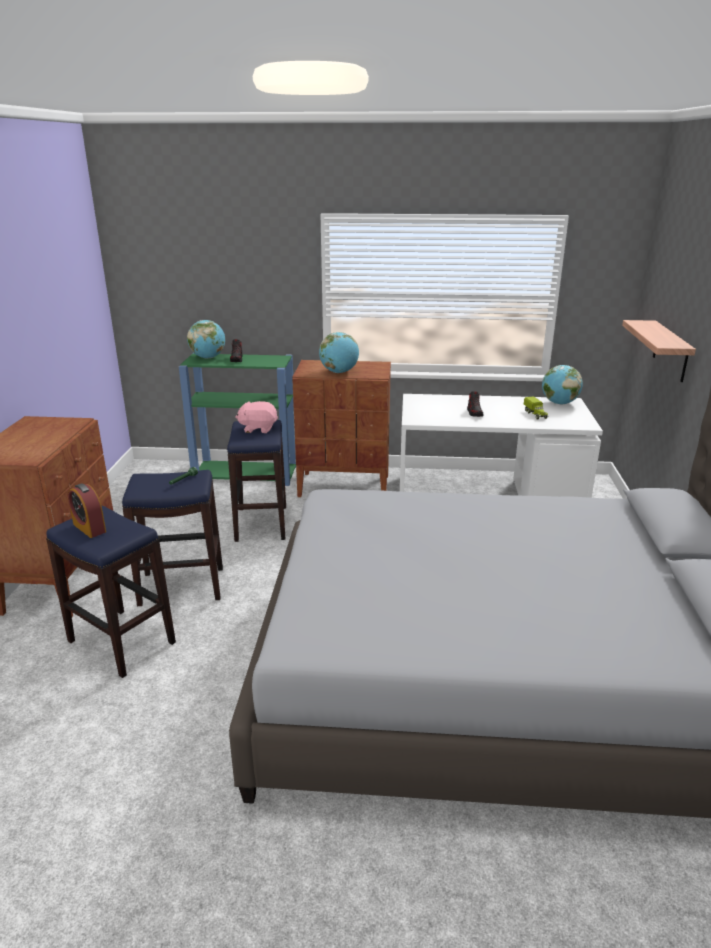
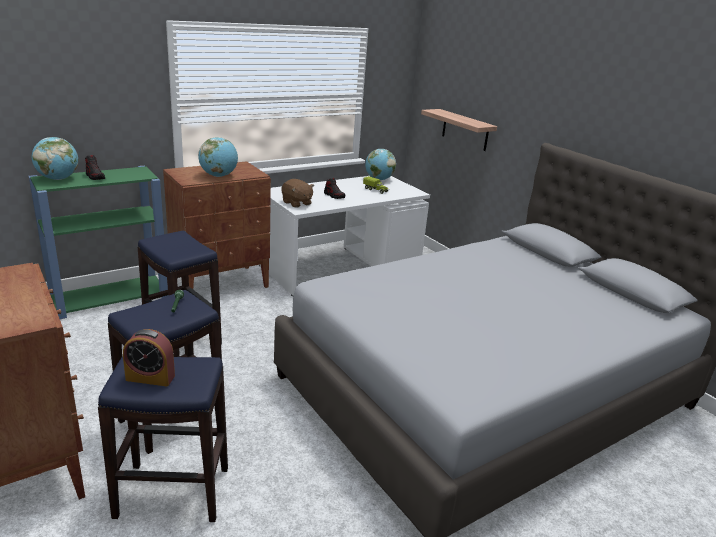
camera: 40 degrees left, 0 degrees up
(258, 428) = (175, 242): pink plush toy -> none
(421, 413) = (296, 203): none -> brown plush toy

